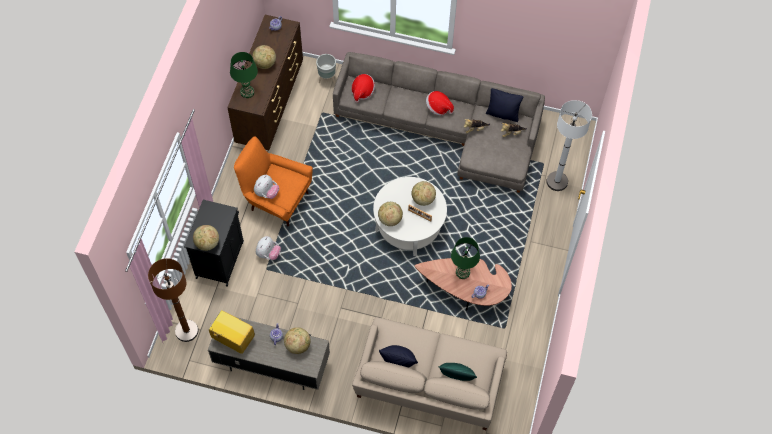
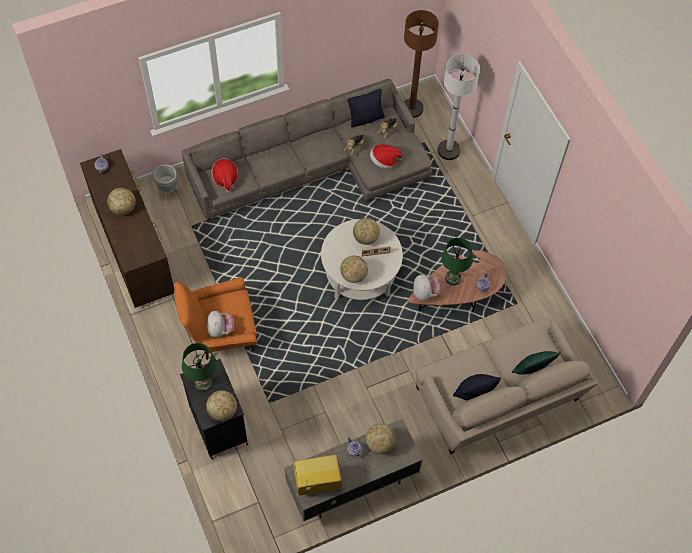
camera: 40 degrees left, 0 degrees up
(186, 331) = (246, 513): brown floor lamp -> brown floor lamp (412, 108)
(247, 92) = (130, 246): green table lamp -> green table lamp (203, 383)
(268, 254) = (258, 387): plush toy -> plush toy (425, 293)
(438, 107) = (306, 149): hat -> hat (384, 161)

